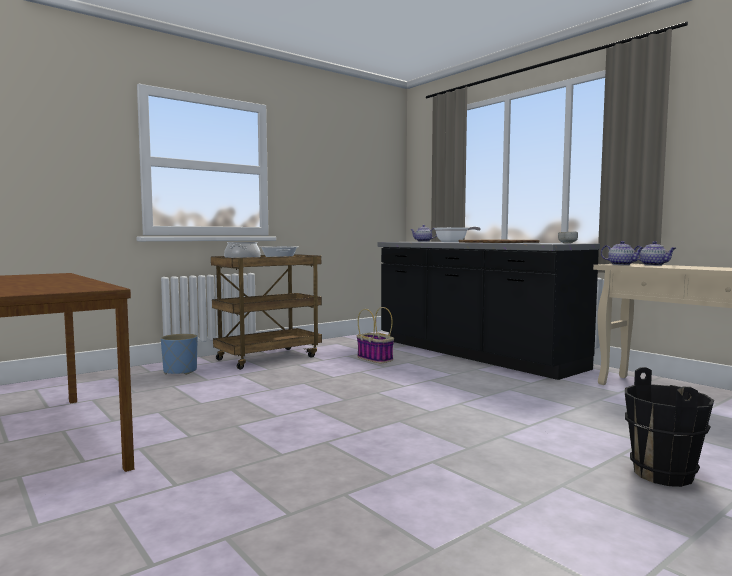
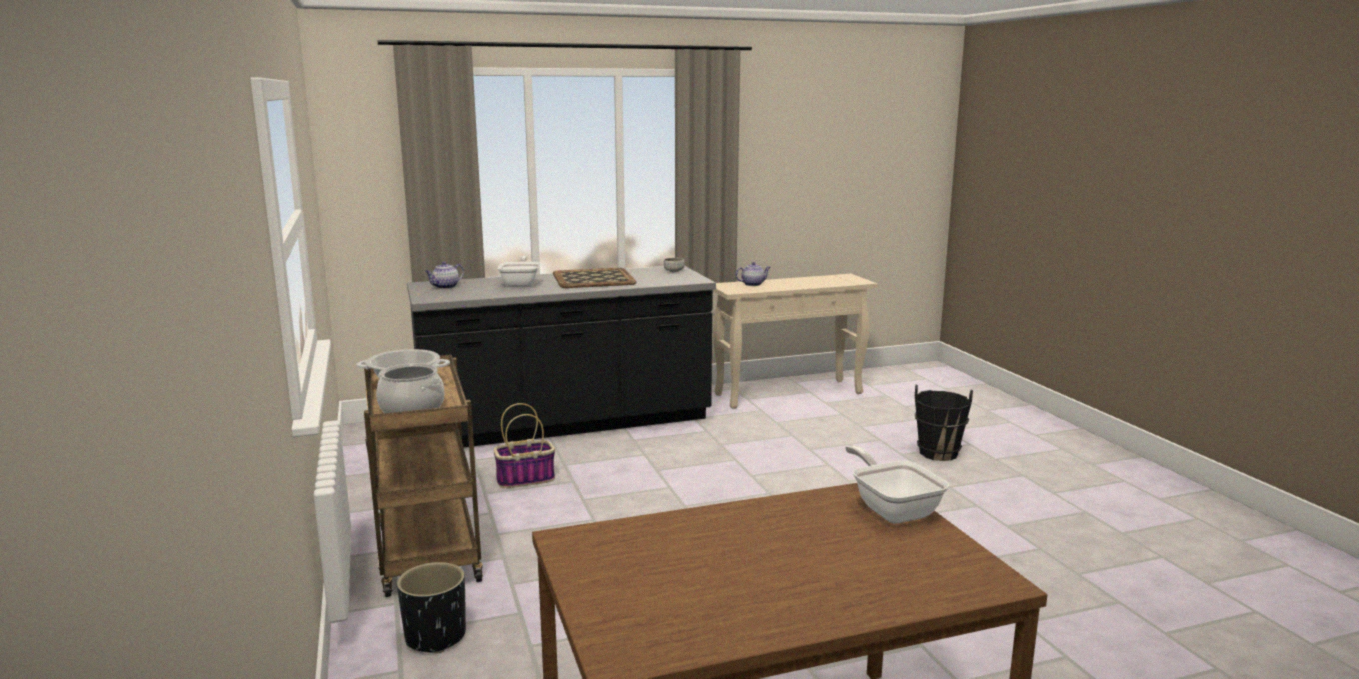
camera: 70 degrees left, 10 degrees up
(63, 289) = (892, 509): none -> frying pan
(180, 371) = (435, 637): blue planter -> black planter
(622, 264) = (742, 290): teapot -> none

